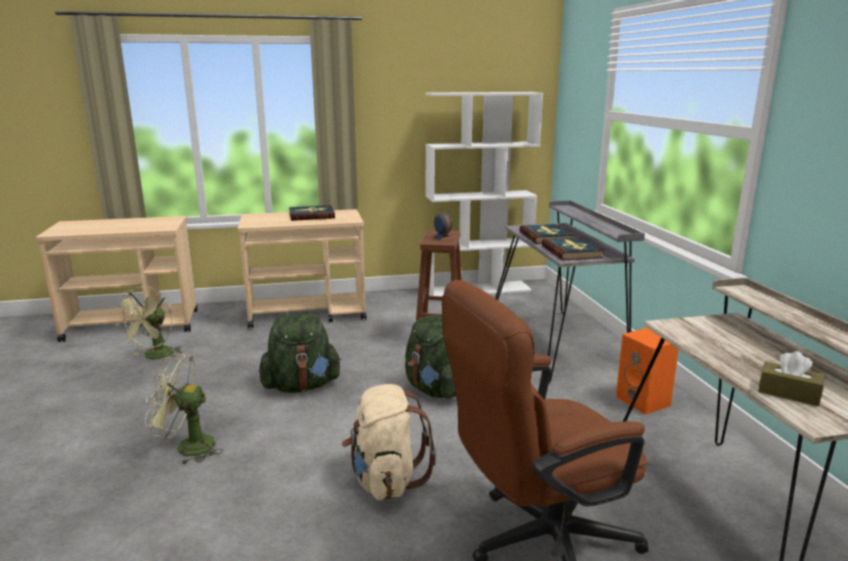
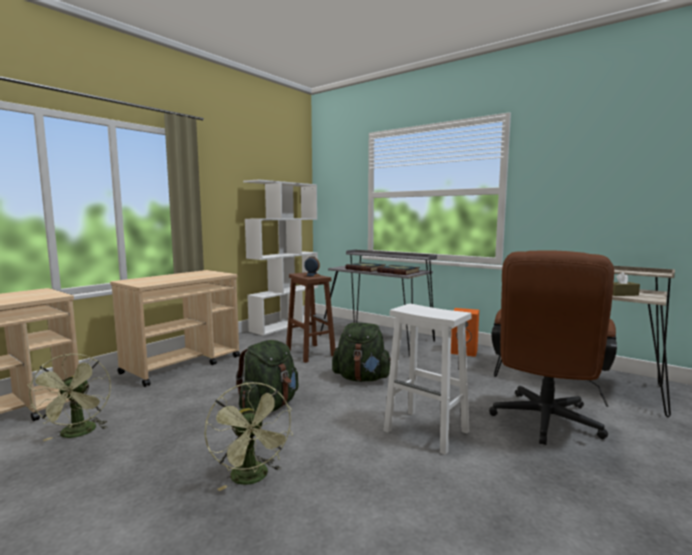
camera: 40 degrees left, 10 degrees down
(187, 447) = (253, 478): green fan -> green fan turned 75 degrees counterclockwise
(311, 215) = (182, 275): book -> none
(386, 480) = (427, 431): beige backpack -> white stool

